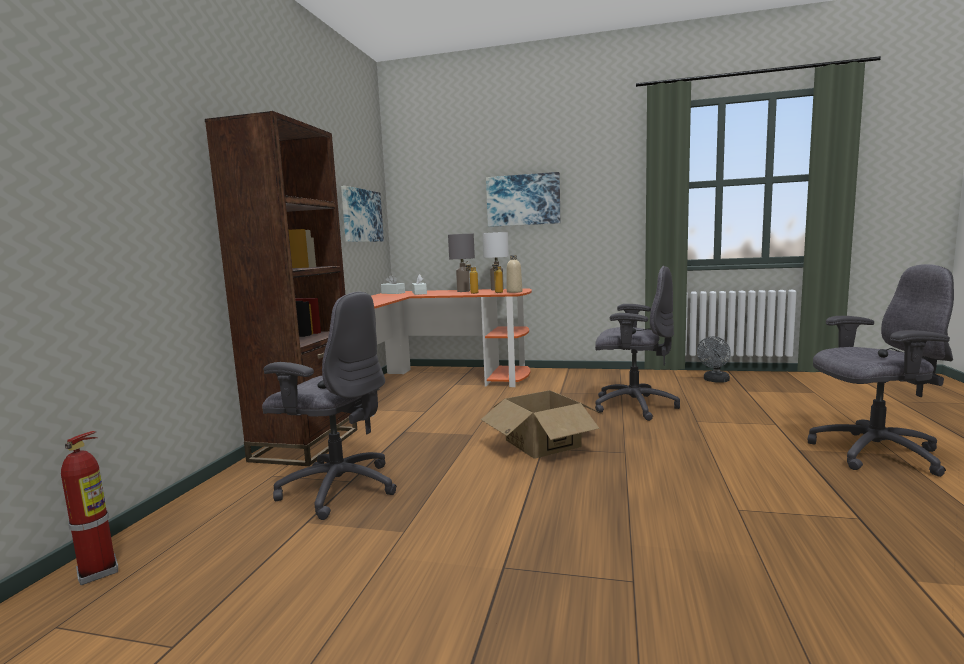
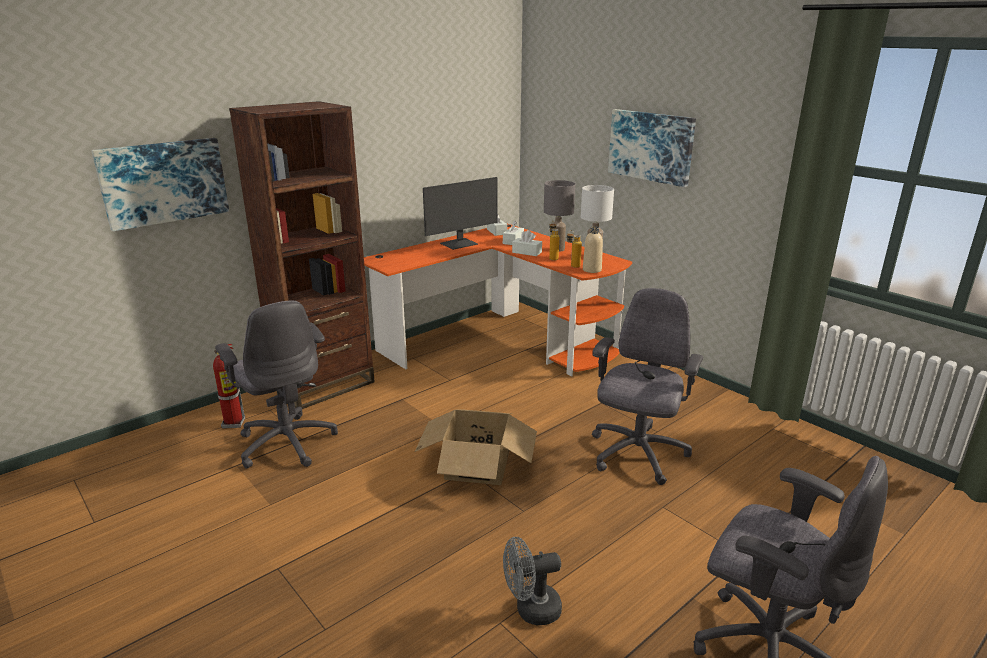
camera: 35 degrees right, 15 degrees up
(99, 572) = (120, 450): fire extinguisher -> fire extinguisher (234, 423)
(361, 216) = (465, 145): picture -> picture (163, 182)
(379, 298) = (459, 244): none -> monitor
(445, 294) = (527, 252): none -> white tissue box
(633, 406) = (636, 455): grey office chair -> grey office chair turned 120 degrees counterclockwise
(715, 381) = (808, 456): grey fan -> grey fan (531, 610)

